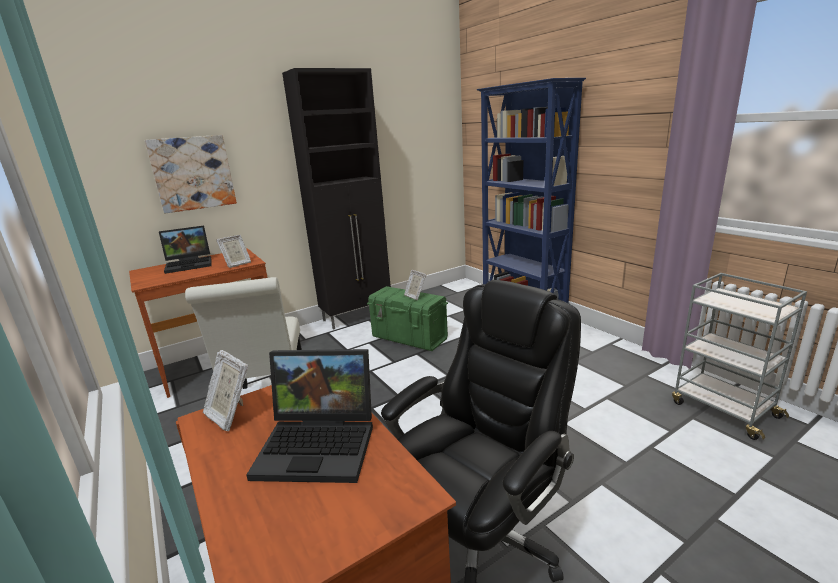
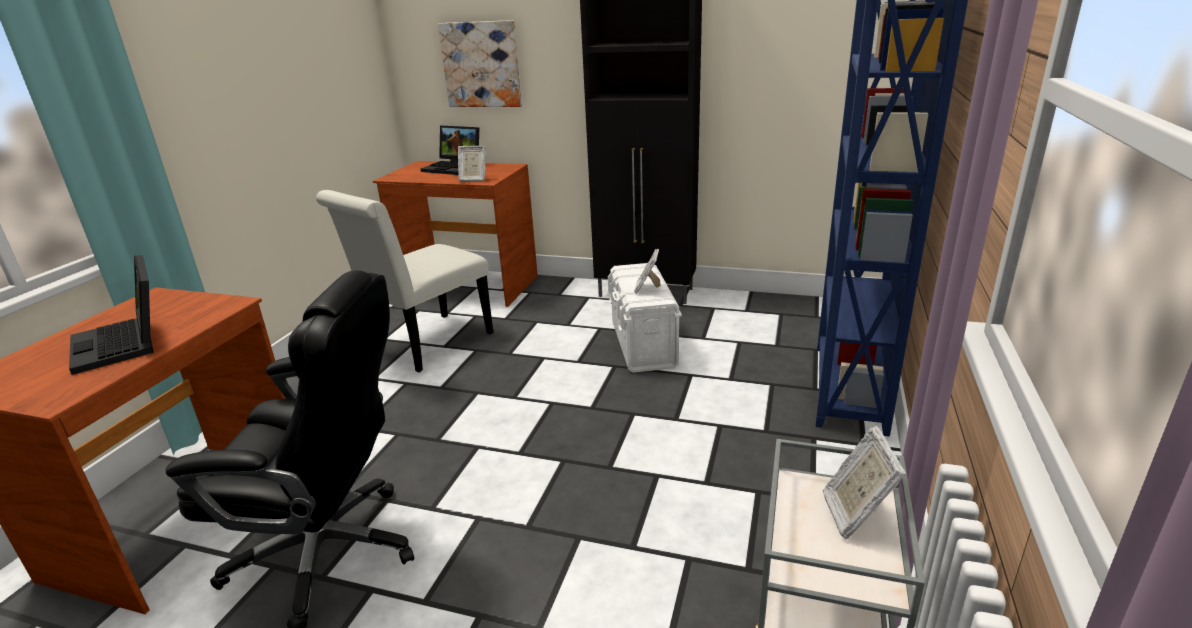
camera: 50 degrees right, 5 degrees up
(230, 414) = (162, 300): picture frame -> picture frame (855, 514)
(409, 338) = (643, 345): green storage box -> white storage box

